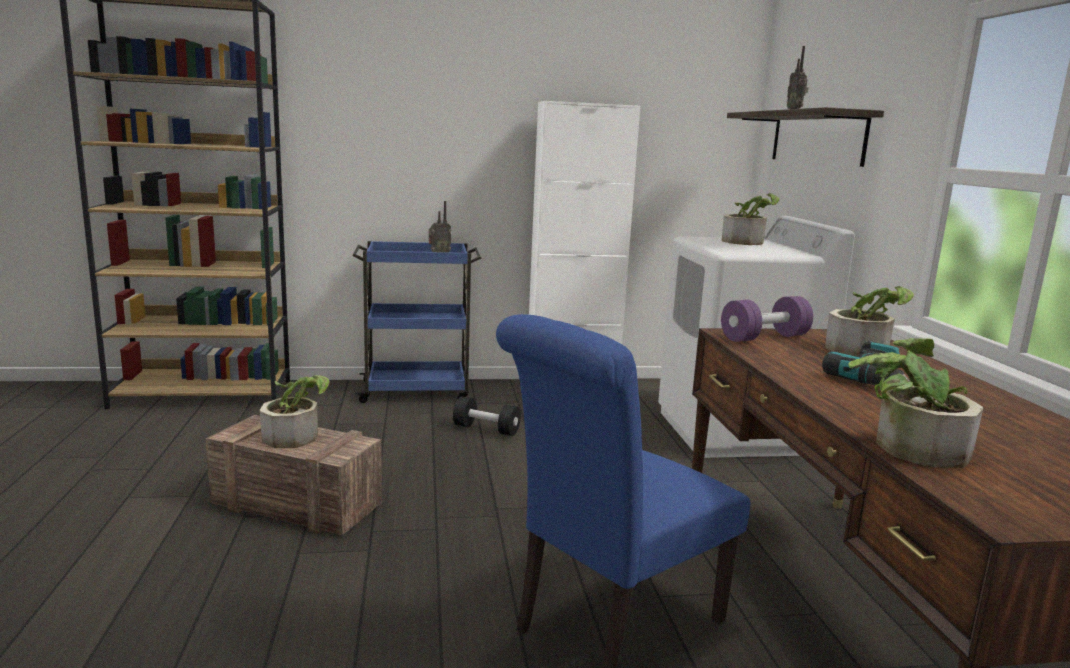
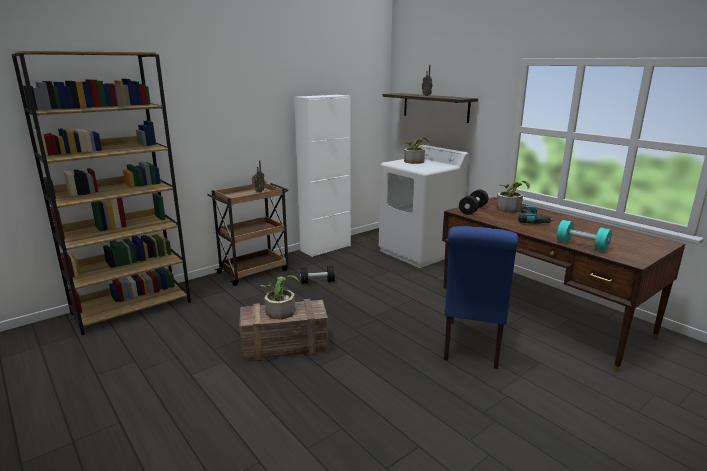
camera: 30 degrees left, 5 degrees up
(417, 391) = (254, 271): blue cart -> brown cart
(764, 338) = (473, 210): purple dumbbell -> black dumbbell
(908, 446) = (582, 245): potted plant -> turquoise dumbbell

